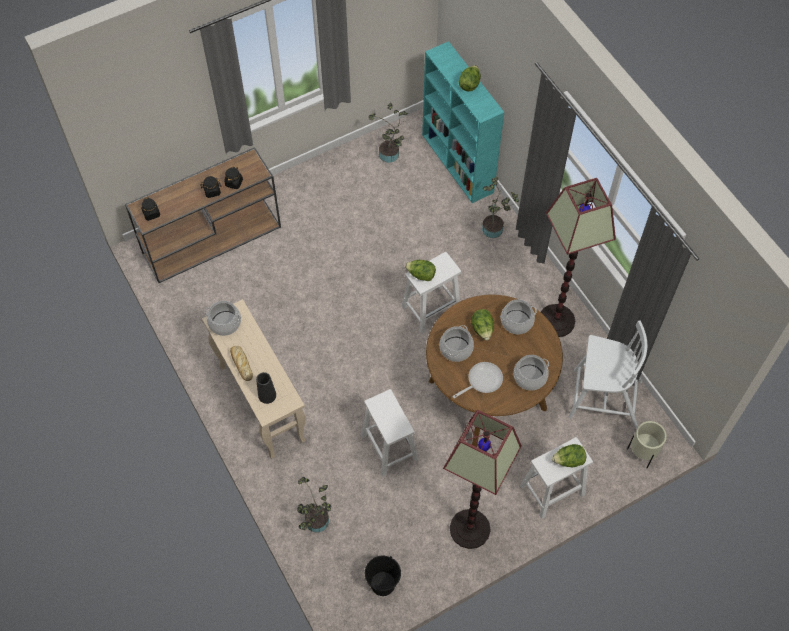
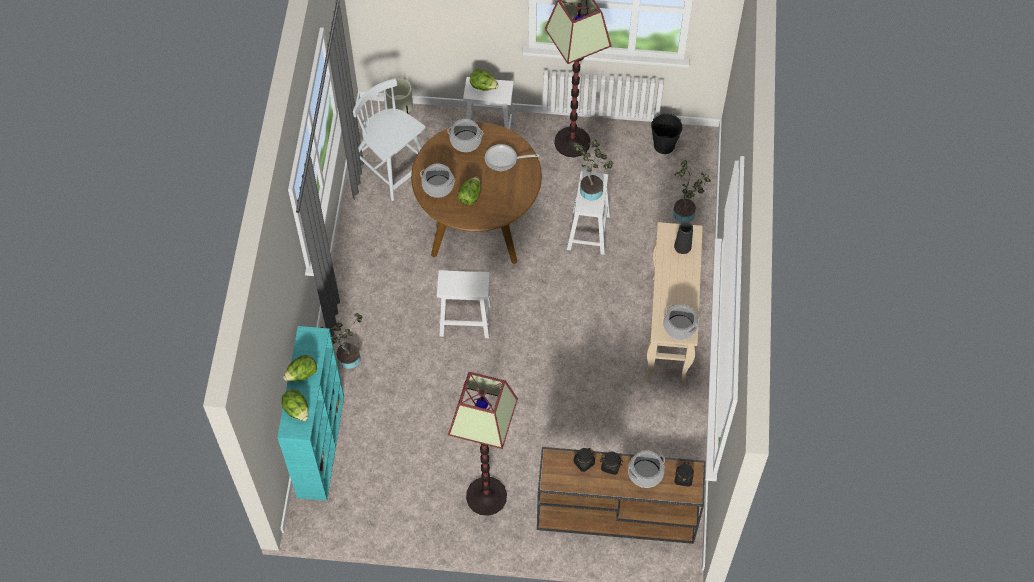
camera: 145 degrees left, 0 degrees up
(241, 363) = (687, 284): bread -> none
(390, 156) = (377, 497): potted plant -> potted plant (591, 188)
(421, 275) = (475, 287): lettuce -> lettuce (297, 410)
(455, 348) = (504, 194): cooking pot -> cooking pot (645, 473)
(556, 320) = (369, 246): floor lamp -> floor lamp (486, 496)

